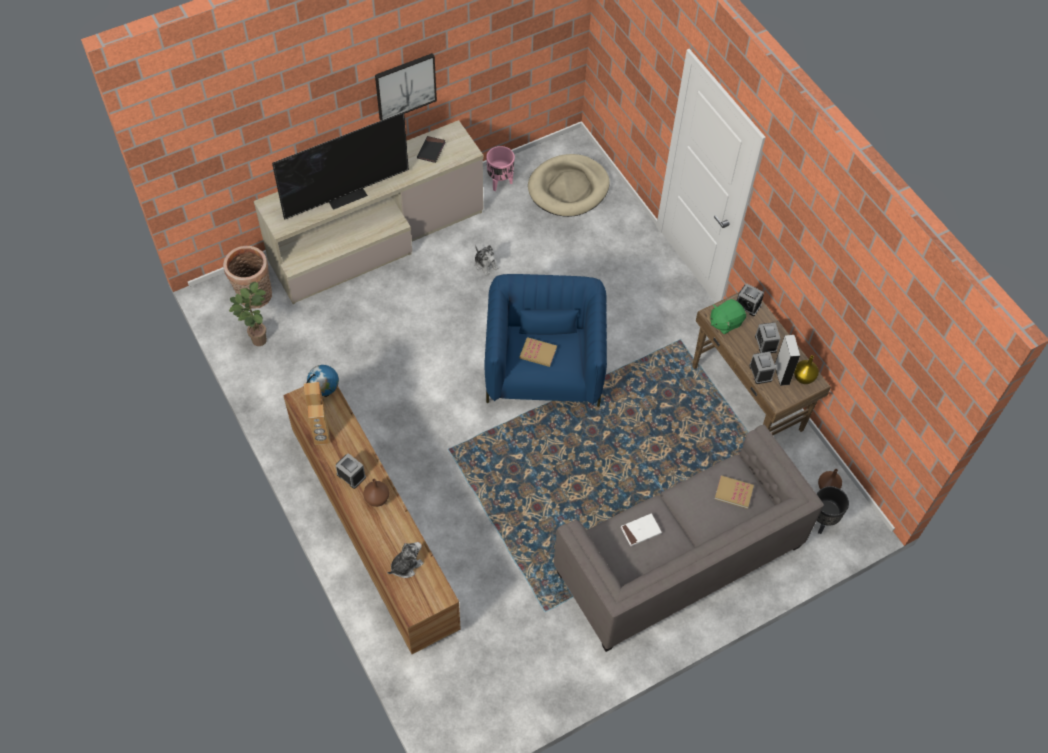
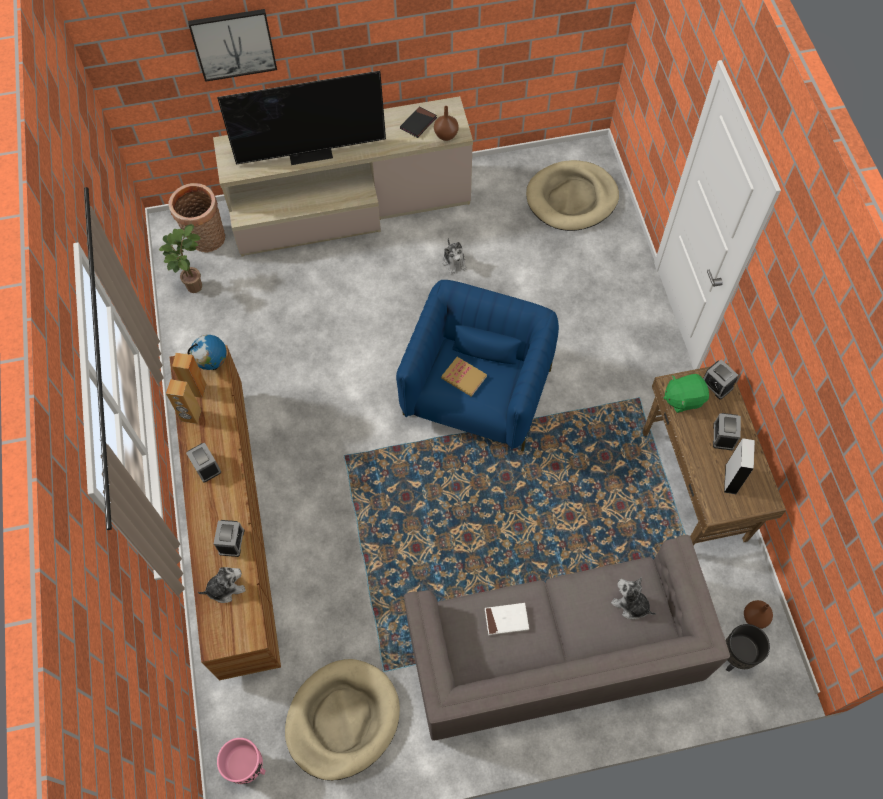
camera: 20 degrees right, 5 degrees up
(377, 499) = (224, 501): brown vase -> brown vase (446, 135)
(405, 86) = (398, 44): picture -> picture (233, 44)
(500, 183) = (500, 176): pink planter -> pink planter (248, 767)
(524, 659) = (342, 719): none -> beige dog bed
(733, 492) = (630, 604): book -> plush toy
(760, 372) = (705, 470): alarm clock -> alarm clock (231, 541)
(804, 377) = (756, 490): yellow vase -> none

